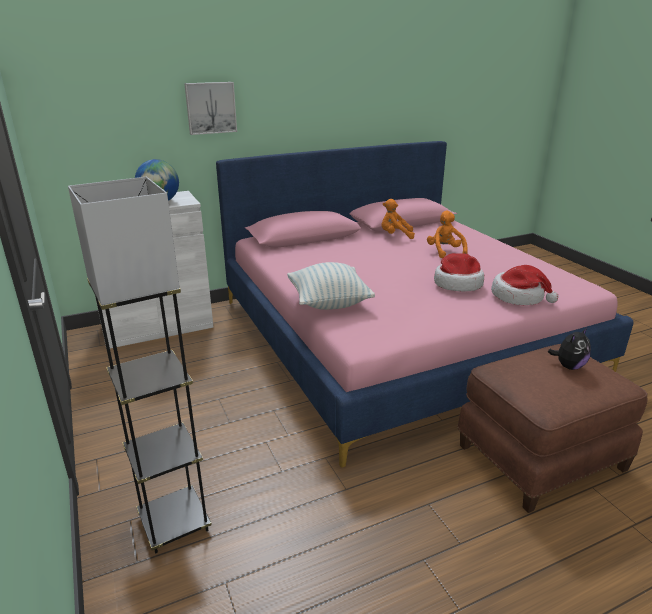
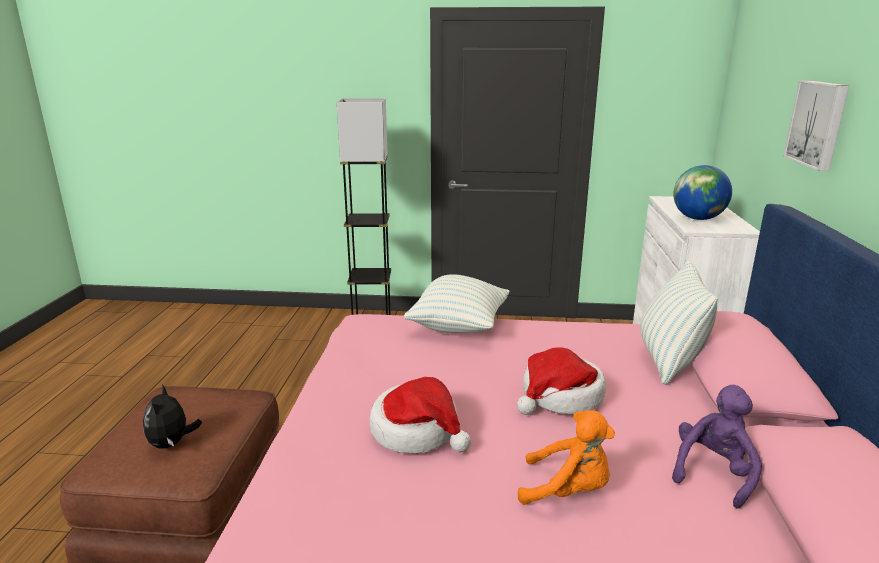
camera: 120 degrees right, 5 degrees down
(307, 247) = (669, 360): none -> pillow
(395, 236) = (713, 472): orange plush toy -> purple plush toy
(519, 296) = (312, 465): hat -> hat (560, 397)

